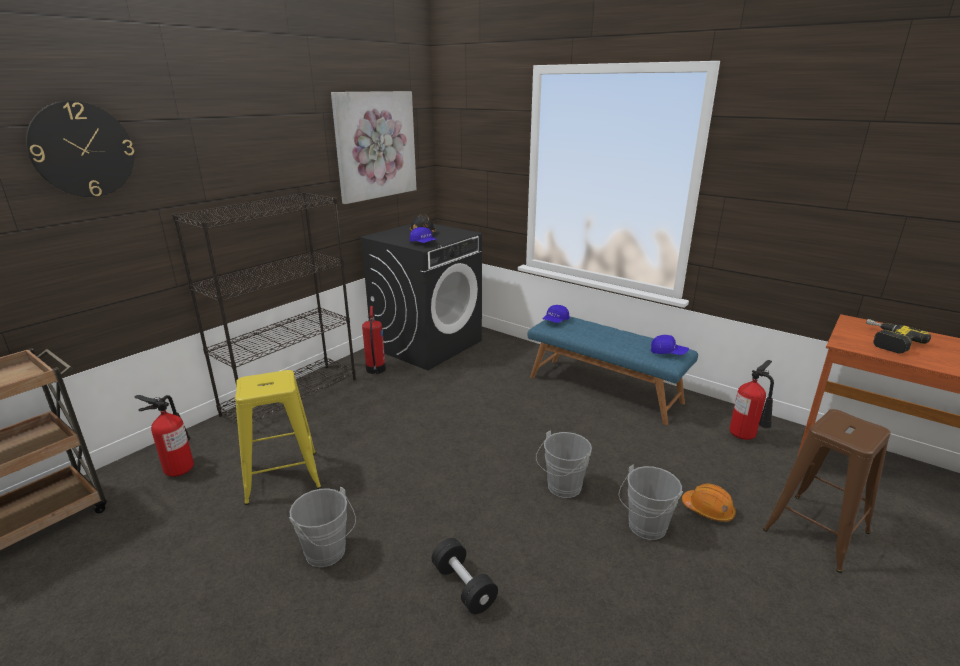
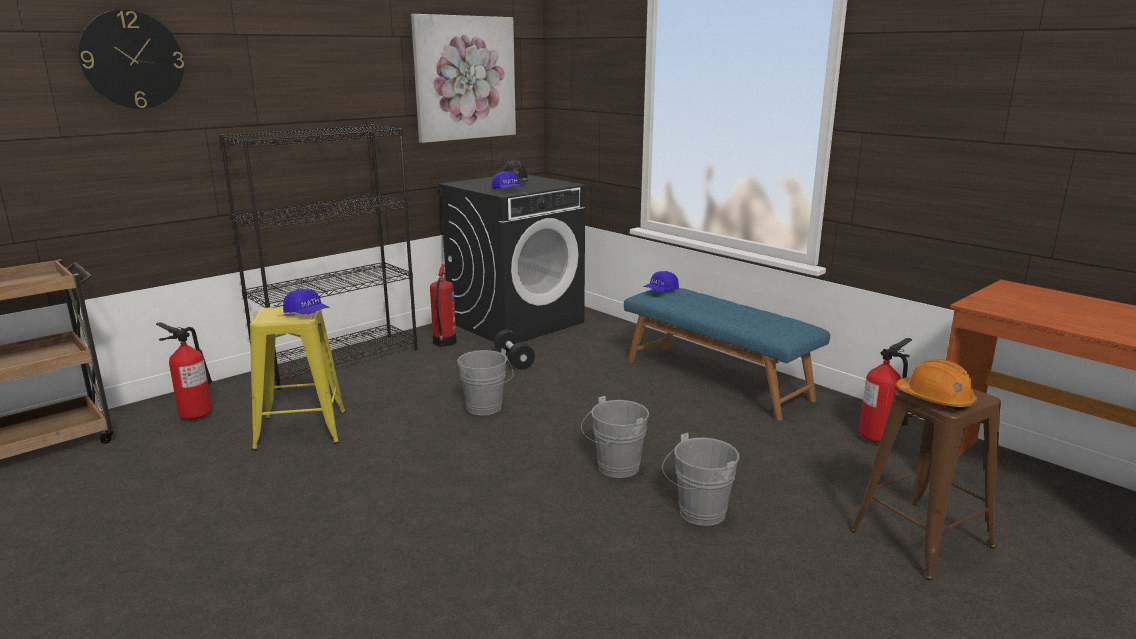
camera: 10 degrees right, 5 degrees down
(328, 554) = (323, 500): grey bucket -> grey bucket (486, 409)
(464, 586) = (458, 542): black dumbbell -> black dumbbell (514, 360)
(668, 352) = (786, 328): blue cap -> blue cap (307, 314)
(708, 510) = (788, 505): orange hard hat -> orange hard hat (935, 399)
(886, 341) = (1036, 304): power drill -> none

